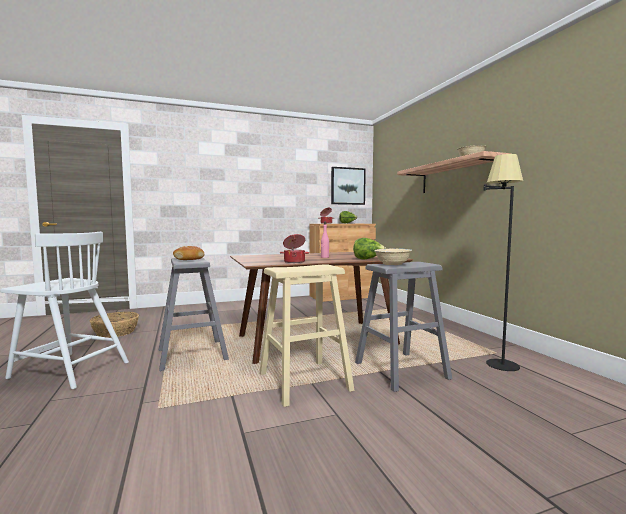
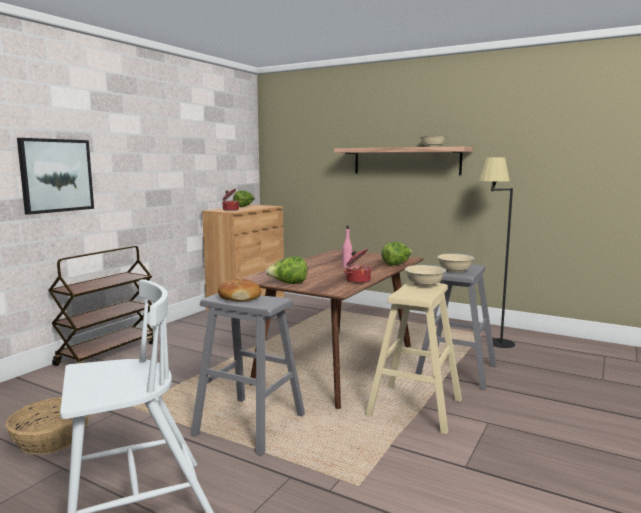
camera: 40 degrees left, 5 degrees up
(216, 305) = (108, 353): none -> brown cart
(247, 259) = (288, 284): none -> lettuce
(322, 266) = (424, 284): none -> beige bowl
(347, 186) = (237, 155): picture -> picture (56, 175)

